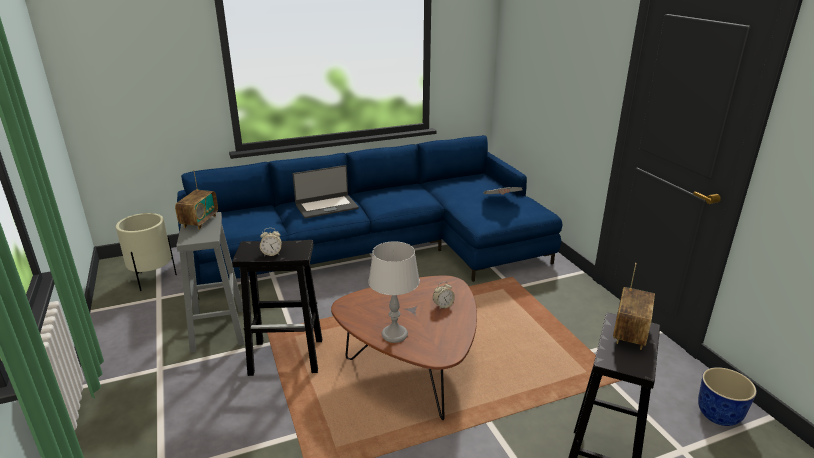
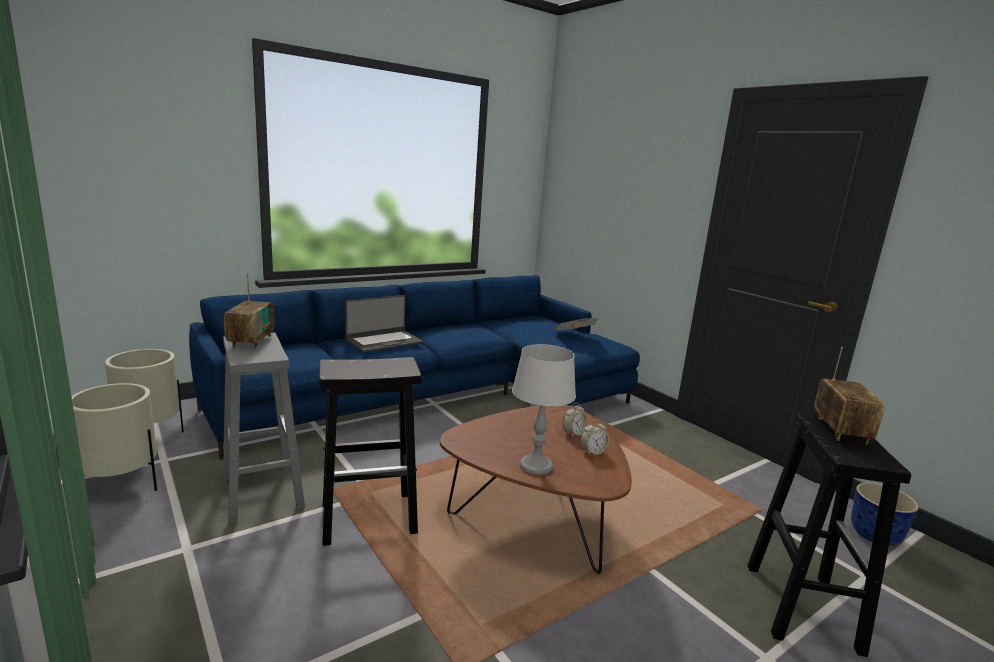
camera: 15 degrees left, 10 degrees down
(128, 318) = (121, 488): none -> beige planter
(272, 253) = (369, 371): alarm clock -> alarm clock (593, 452)

